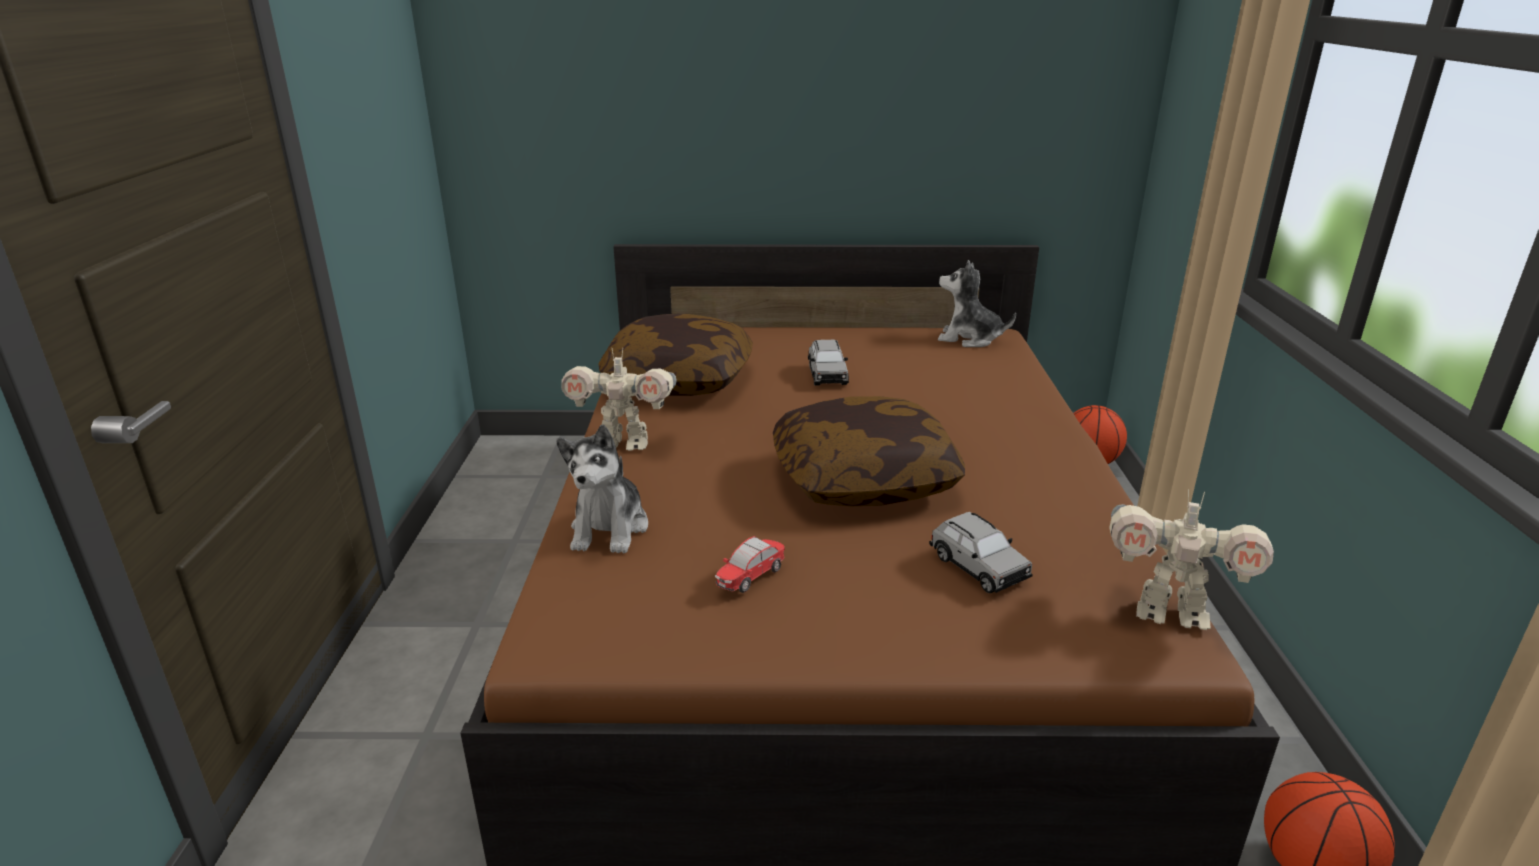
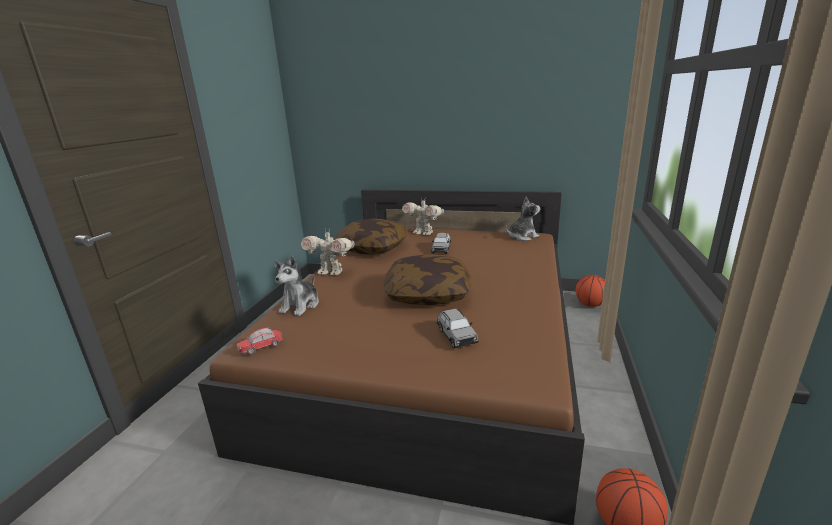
camera: 15 degrees right, 5 degrees down
(751, 577) = (346, 330): toy car -> toy car (262, 348)
(969, 339) = (522, 237): plush toy -> plush toy turned 120 degrees clockwise
(1170, 612) = (544, 367): toy robot -> toy robot (423, 233)

